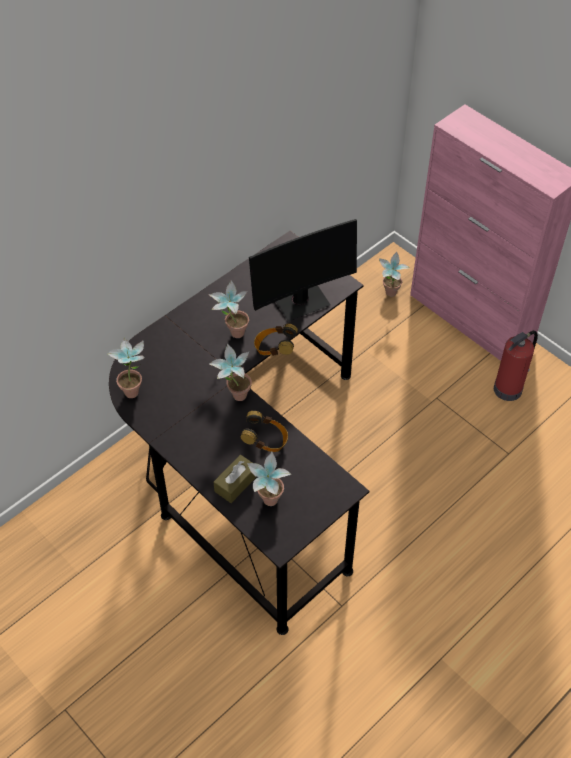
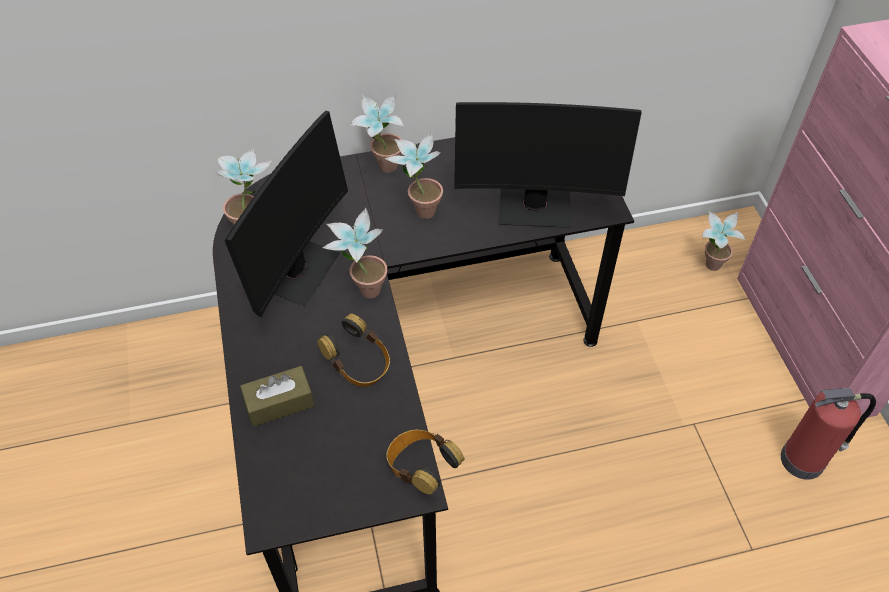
camera: 30 degrees right, 0 degrees up
(186, 404) = (297, 271): none -> monitor
(268, 504) = (298, 454): potted plant -> potted plant (383, 169)
(274, 349) = (458, 251): headphones -> headphones (421, 468)

